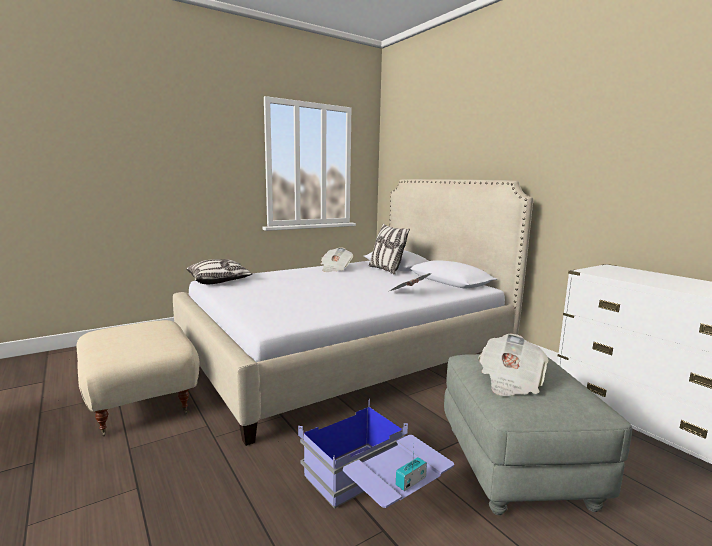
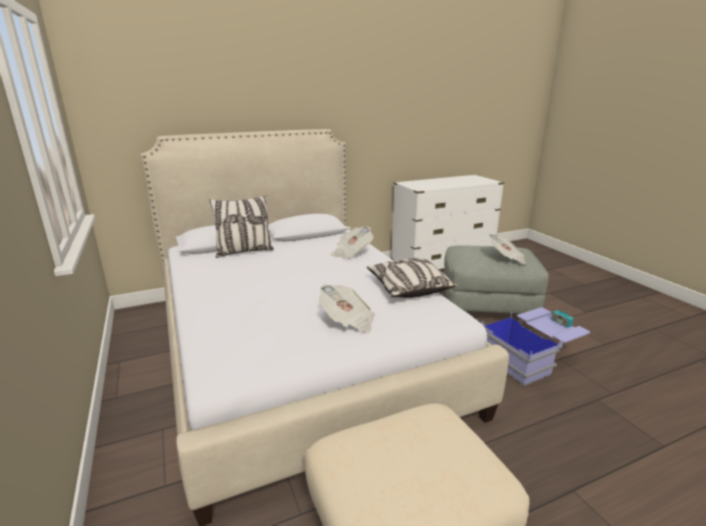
camera: 80 degrees left, 10 degrees up
(219, 281) = (238, 363): pillow -> pillow (408, 288)
(335, 269) = (217, 276): newspaper -> newspaper (348, 321)

